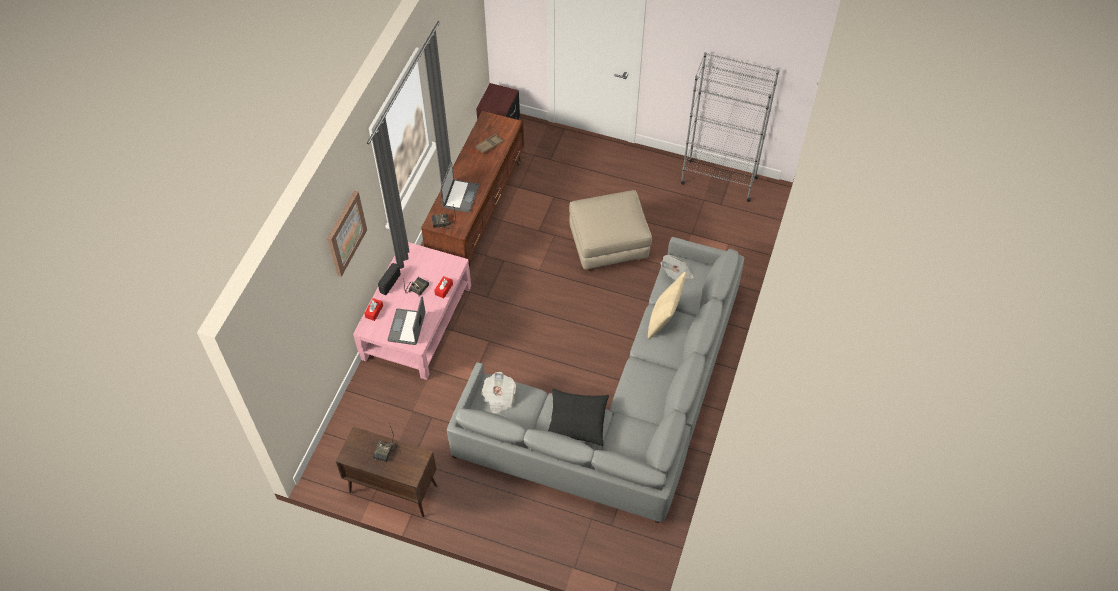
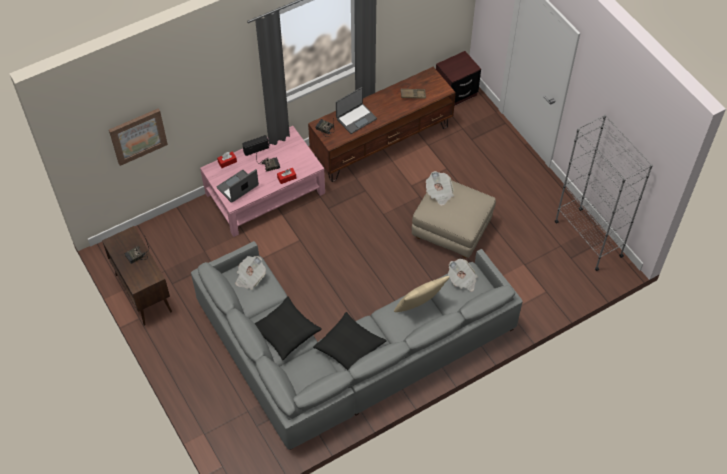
camera: 40 degrees right, 0 degrees up
(345, 233) = (208, 82): picture -> picture (138, 136)
(589, 215) = (439, 193): none -> newspaper
(643, 394) = (349, 347): none -> black pillow

